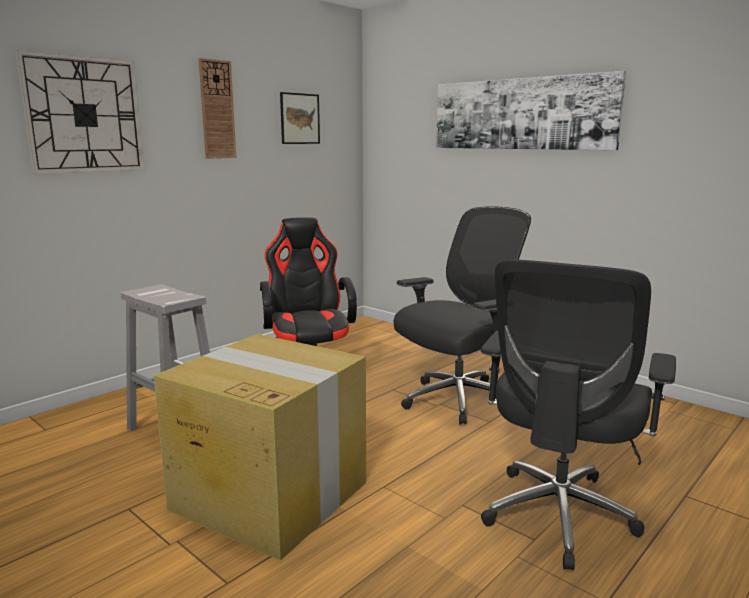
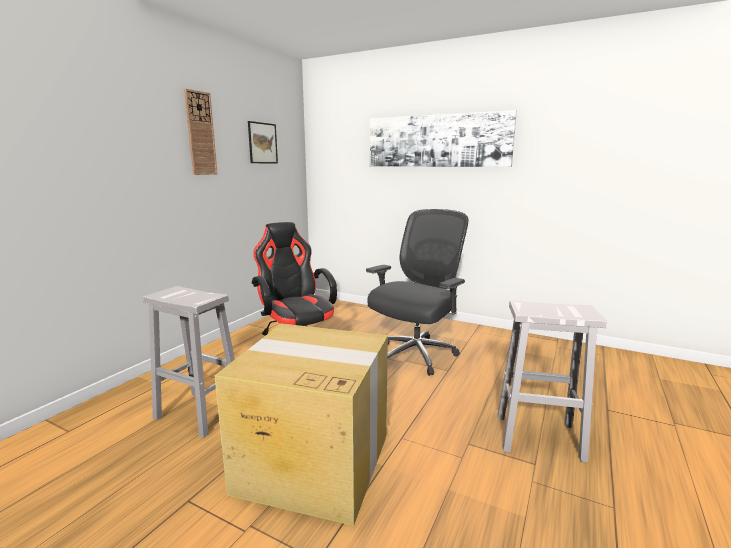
camera: 15 degrees left, 0 degrees up
(84, 115) = (86, 135): wall clock -> none
(558, 512) = (537, 437): office chair -> white stool

